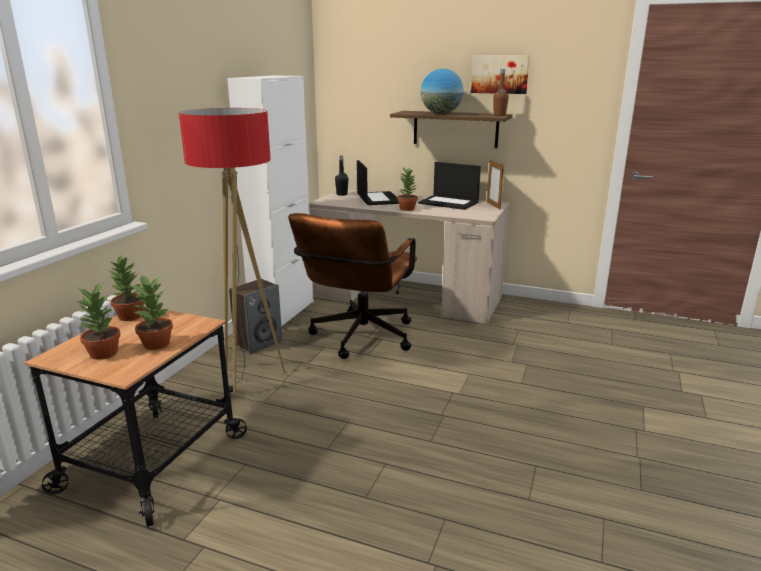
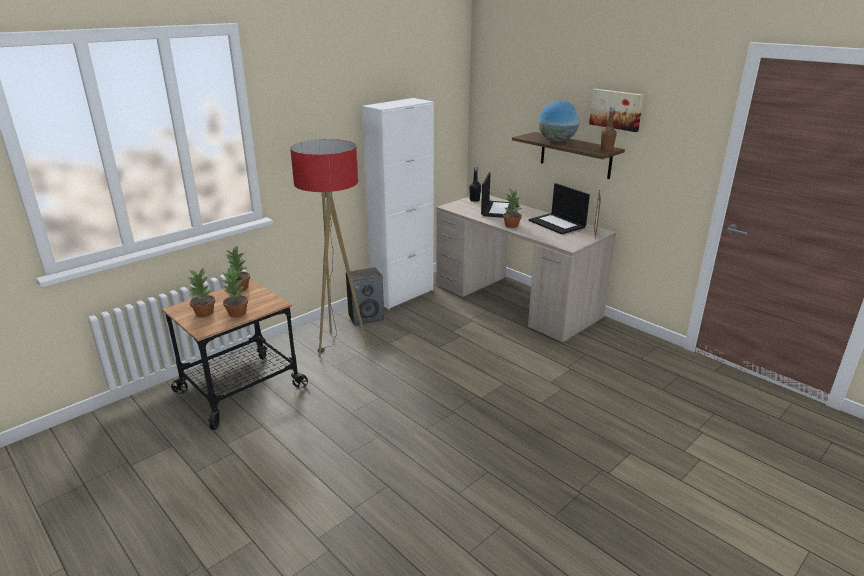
camera: 25 degrees right, 5 degrees up
(359, 340) = (442, 332): brown office chair -> none

